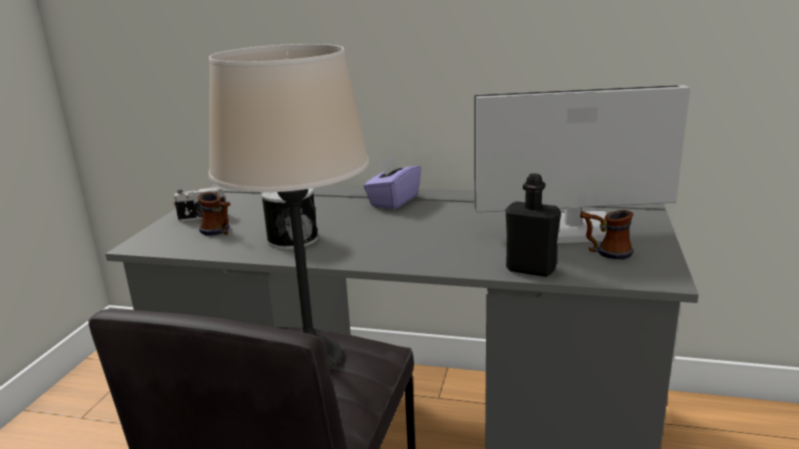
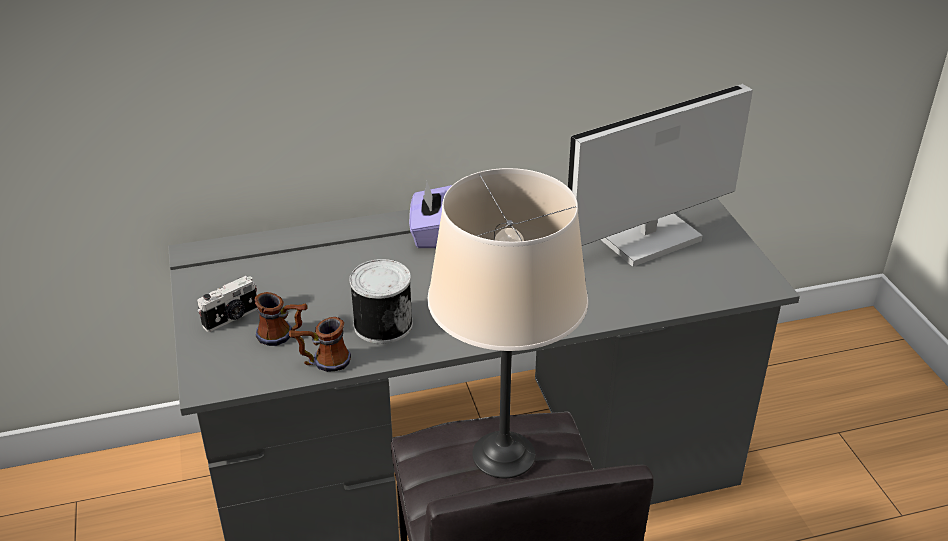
camera: 30 degrees left, 15 degrees up
(530, 269) = (653, 303): black bottle -> none
(605, 252) = (697, 262): mug -> mug (322, 362)

